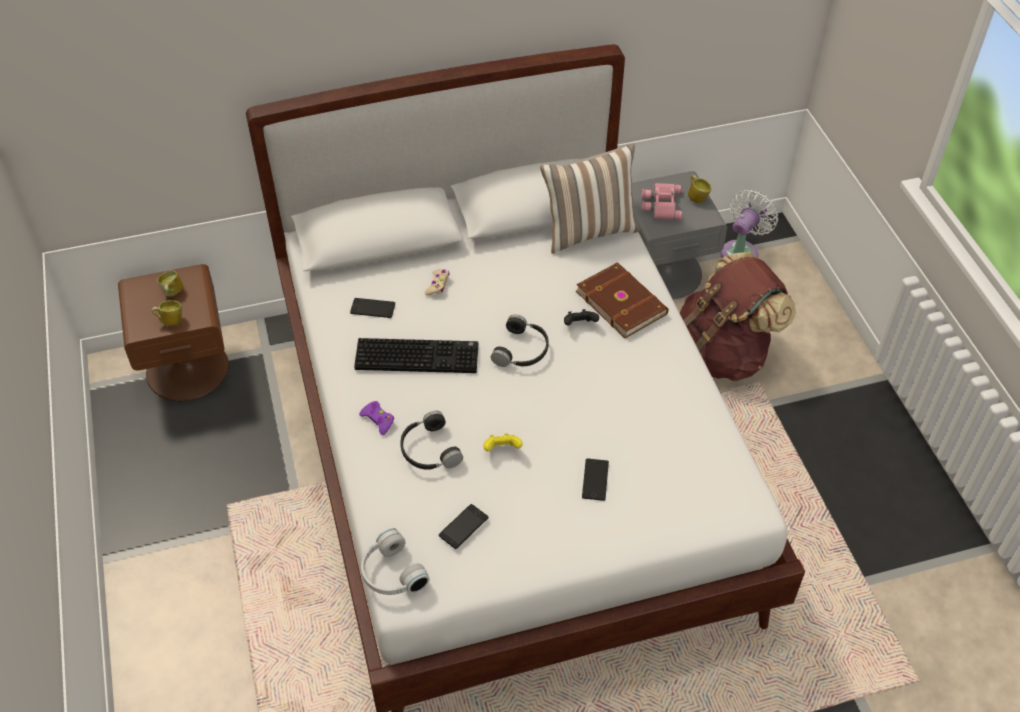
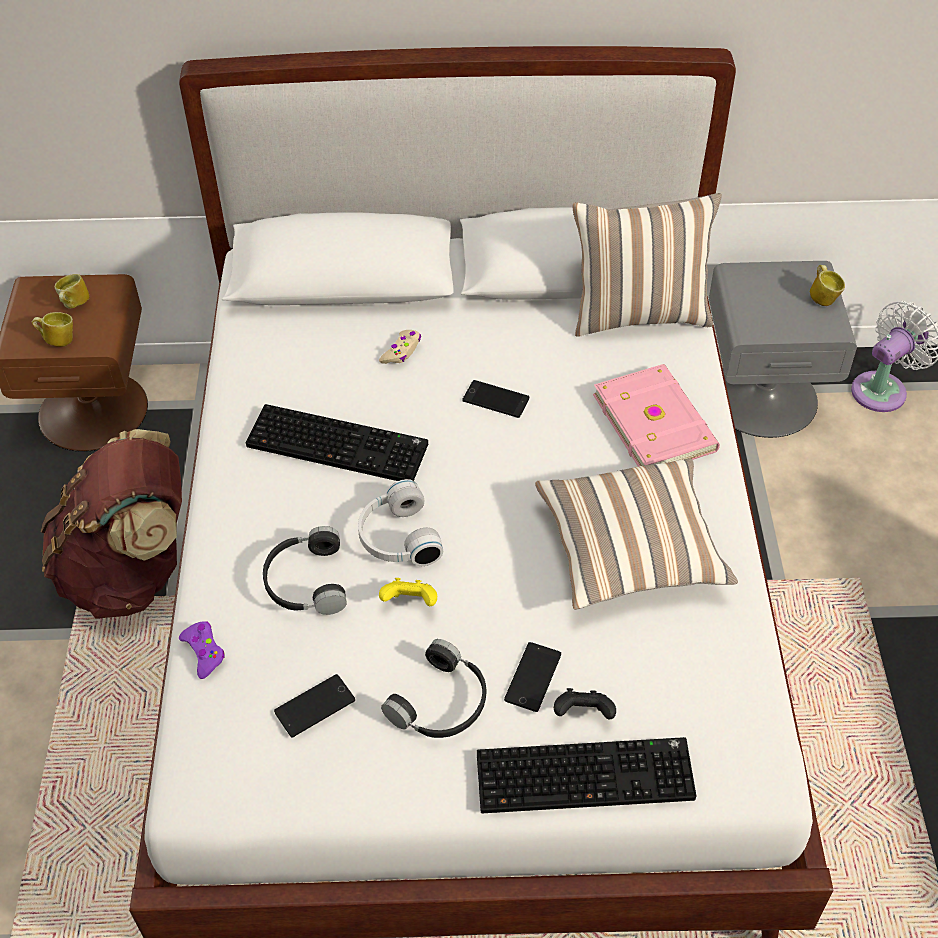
camera: 15 degrees right, 0 degrees up
(372, 308) = (302, 367): phone -> phone (496, 399)
(378, 420) = (252, 524): purple game controller -> purple game controller (204, 652)
(390, 574) = (187, 753): white headphones -> white headphones (396, 538)
(523, 350) = (489, 464): black headphones -> black headphones (442, 704)
(579, 325) = (583, 444): black game controller -> black game controller (583, 714)
(622, 301) = (656, 421): brown book -> pink book
(632, 389) = (631, 552): none -> pillow
(647, 530) = (586, 773): none -> keyboard
(660, 204) = (767, 298): pink binoculars -> none
(722, 353) = (817, 526): brown backpack -> brown backpack (133, 571)

